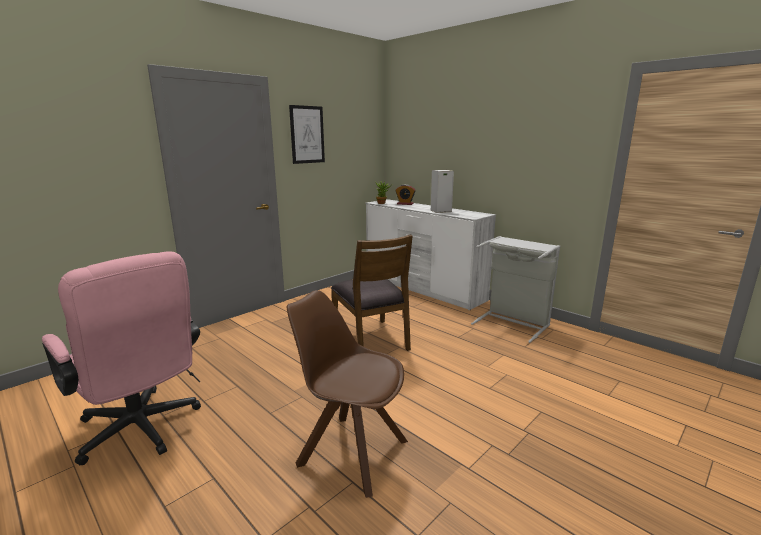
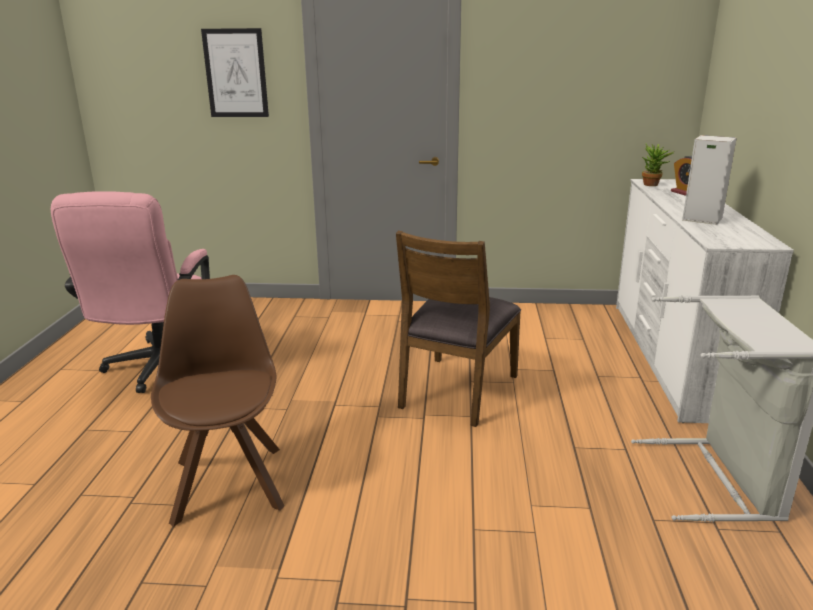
camera: 50 degrees right, 5 degrees up
(307, 134) = (524, 56): picture -> picture (235, 73)

